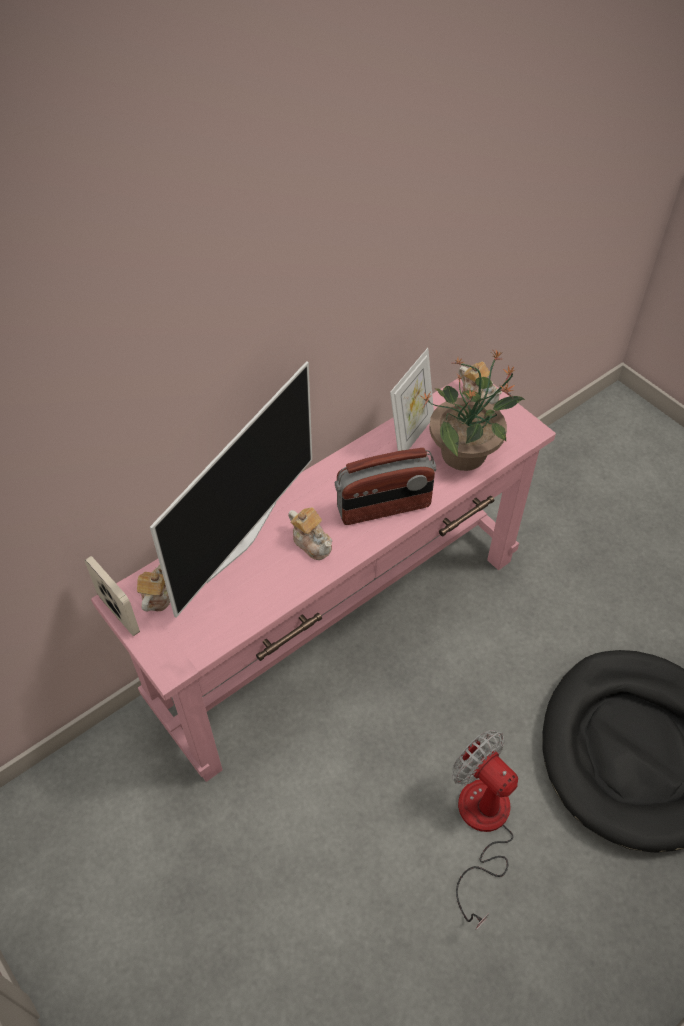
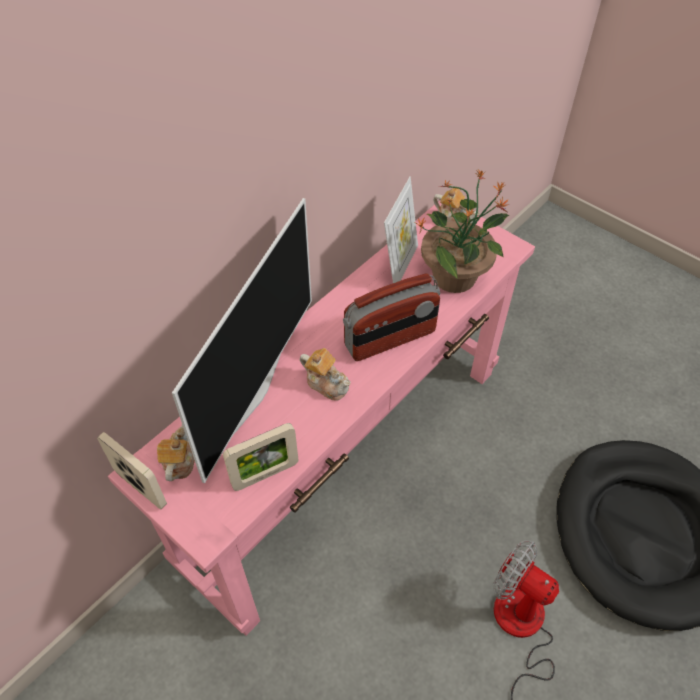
camera: 10 degrees left, 0 degrees up
(235, 619) = (265, 475): none -> picture frame

